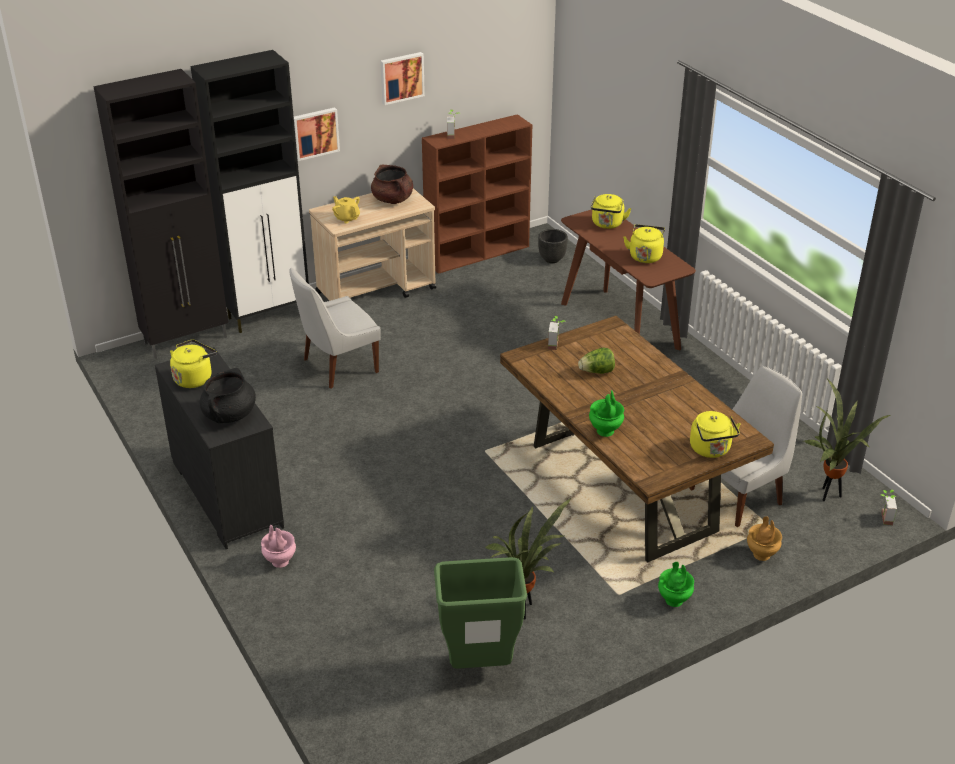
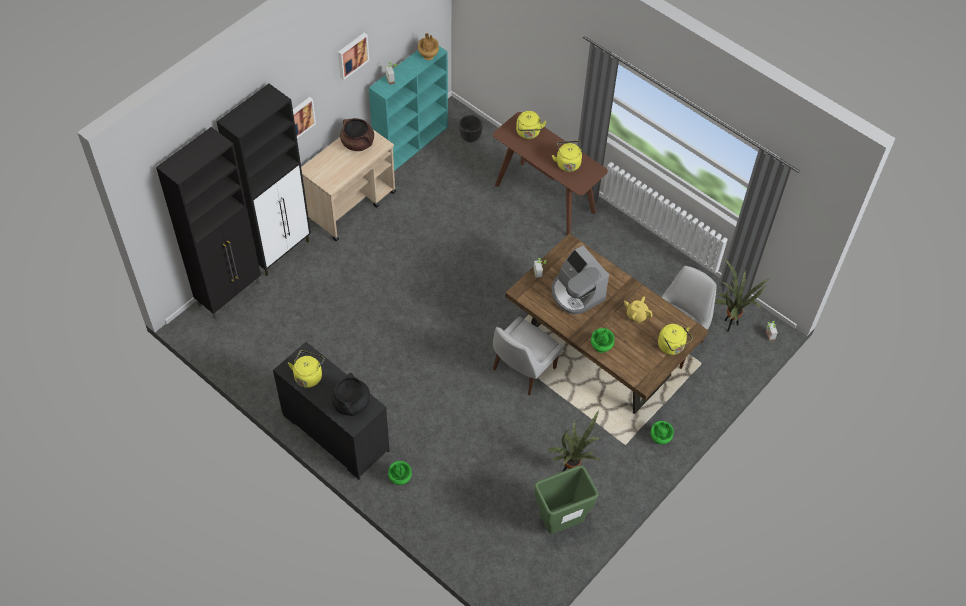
camera: 20 degrees left, 20 degrees up
(279, 561) = (400, 479): pink vase -> green vase
(337, 367) = (357, 292): white chair -> white chair (522, 370)
(347, 218) = (332, 174): yellow teapot -> yellow teapot (636, 315)
(478, 253) = (411, 144): brown bookcase -> turquoise bookcase
(597, 372) = (576, 293): lettuce -> coffee machine
(762, 555) = (702, 387): brown vase -> brown vase (428, 56)

